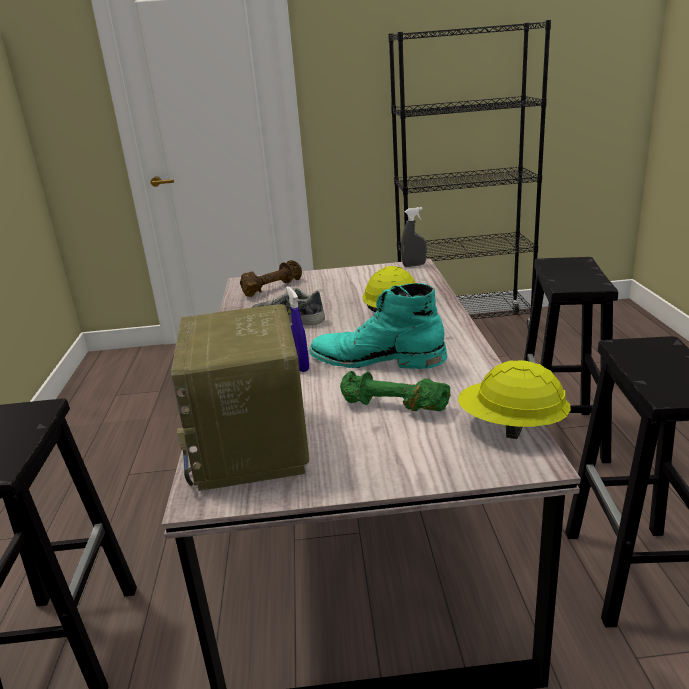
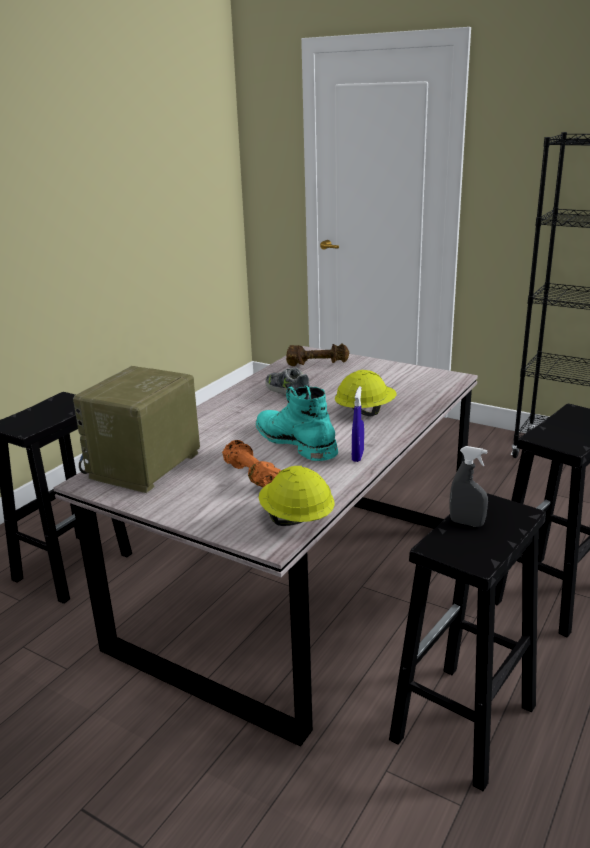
camera: 35 degrees right, 0 degrees up
(300, 366) = (243, 428): blue spray bottle -> blue spray bottle (357, 456)
(392, 407) = (251, 476): green dumbbell -> orange dumbbell
(414, 265) = (452, 377): grey spray bottle -> grey spray bottle (466, 523)

